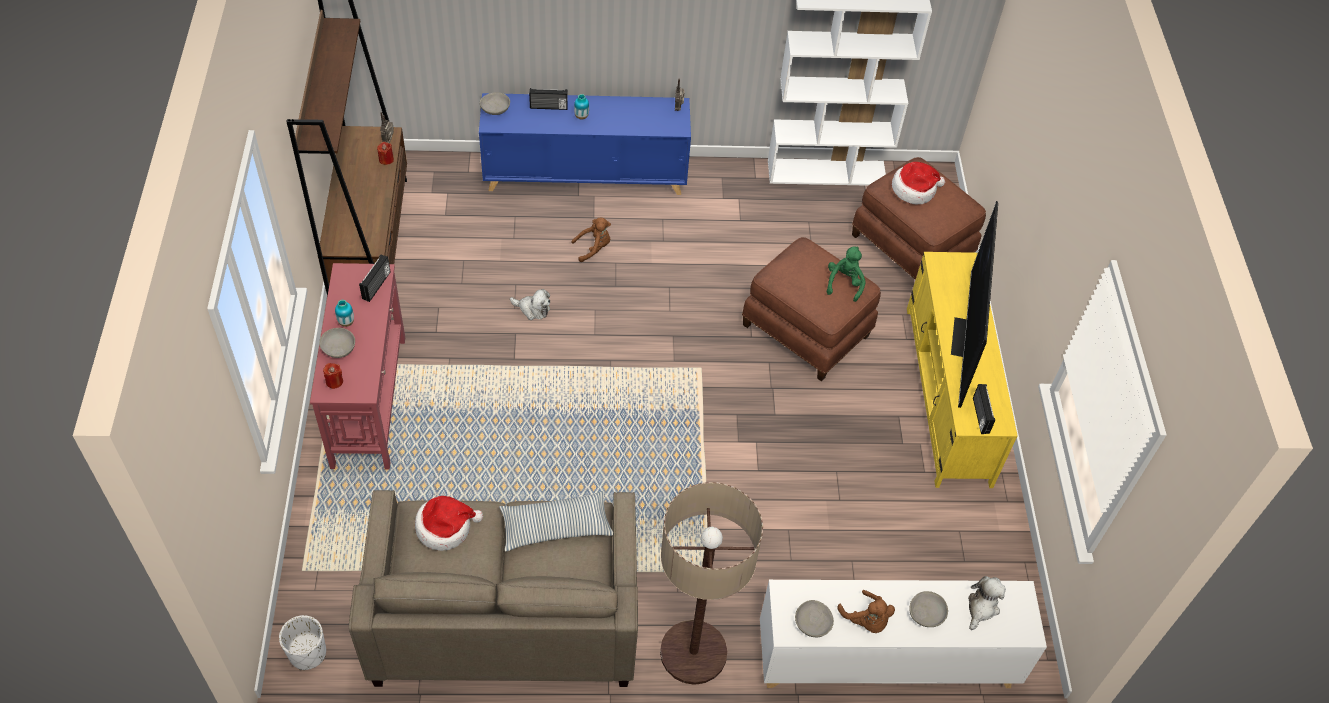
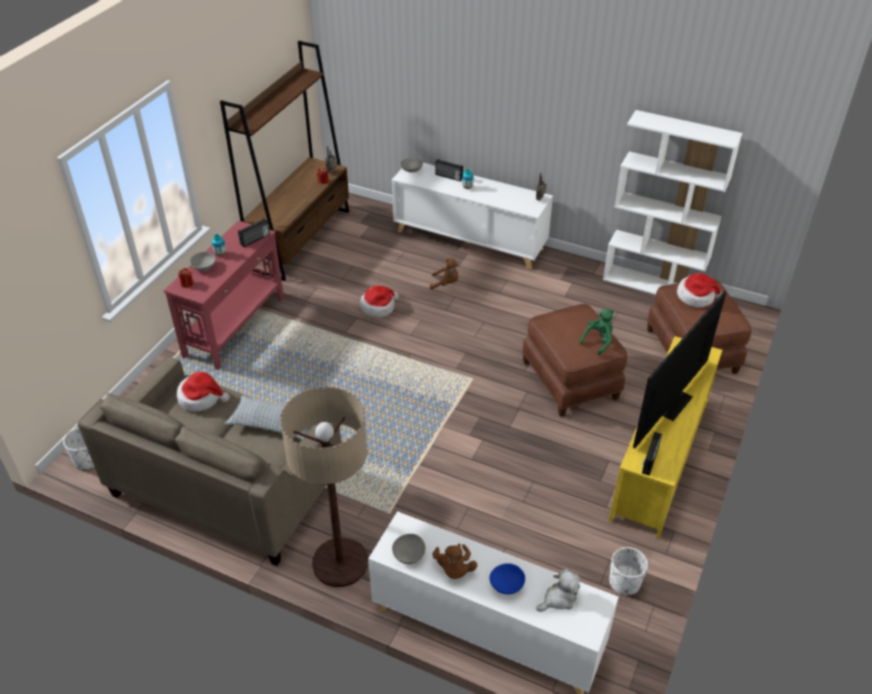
camera: 30 degrees right, 10 degrees down
(533, 309) = (378, 307): plush toy -> hat
(586, 175) = (470, 240): blue cabinet -> white cabinet
(926, 615) = (507, 585): grey bowl -> blue bowl
(986, 550) = (624, 582): none -> white planter

